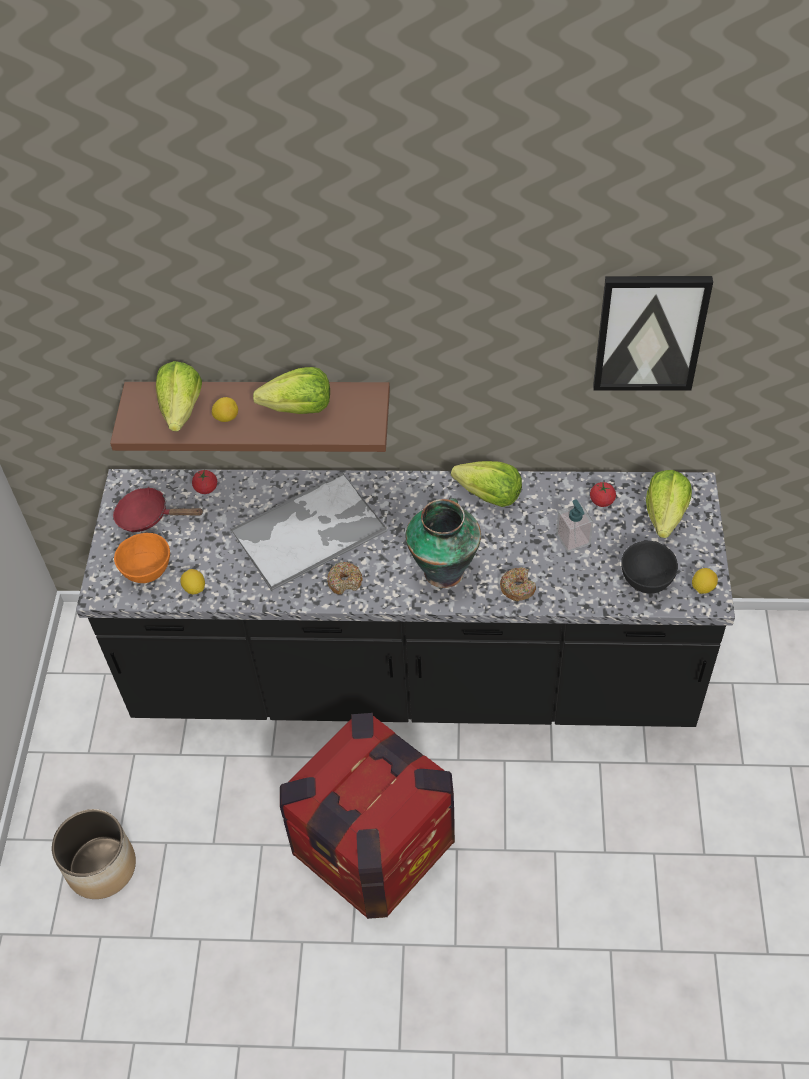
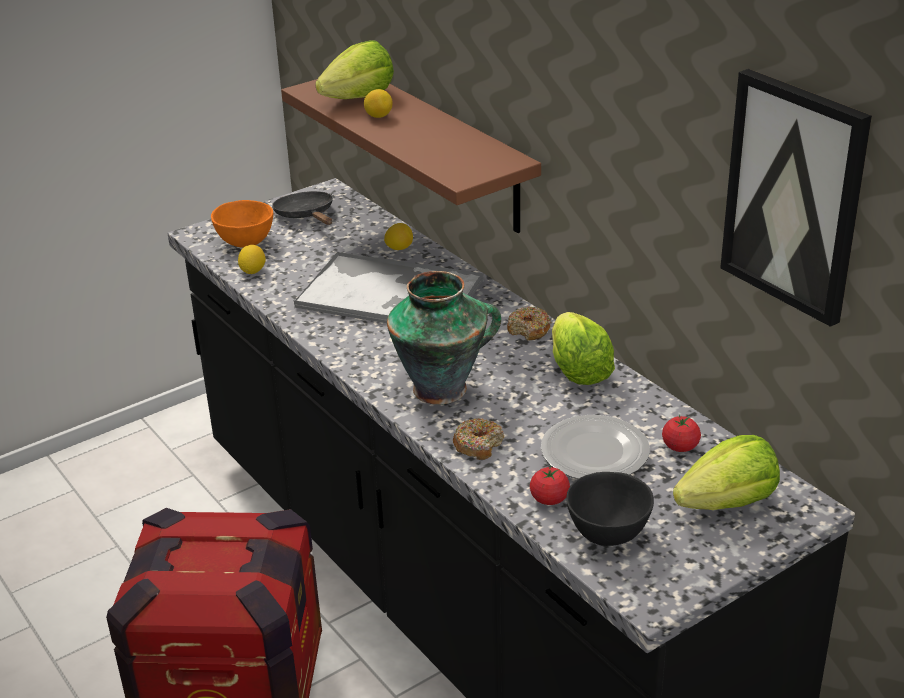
camera: 50 degrees right, 20 degrees down
(102, 866) = (62, 522): planter -> none
(149, 516) = (306, 216): red frying pan -> black frying pan
(206, 488) = (373, 225): tomato -> tomato (549, 499)
(299, 409) = (438, 139): lettuce -> none
(345, 581) = (354, 340): donut -> donut (529, 330)
(573, 539) = (596, 452): soap dispenser -> plate
(702, 587) = (658, 585): lemon -> lemon (399, 248)

